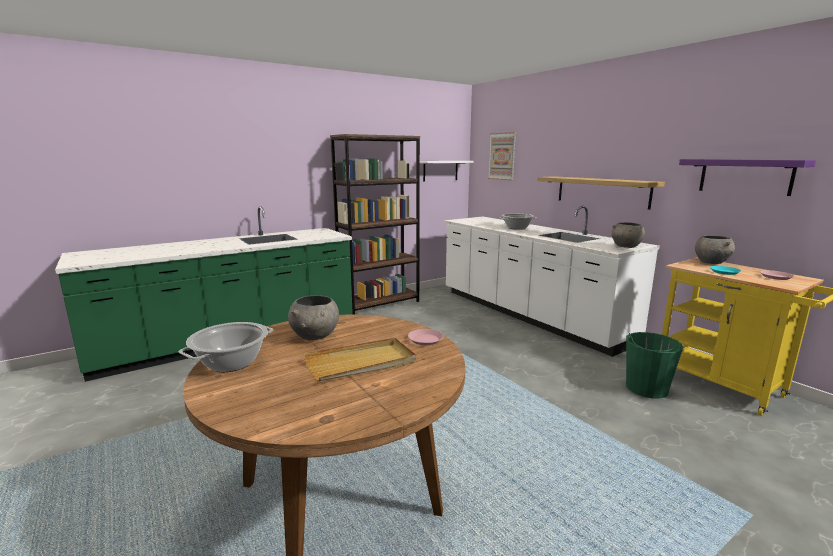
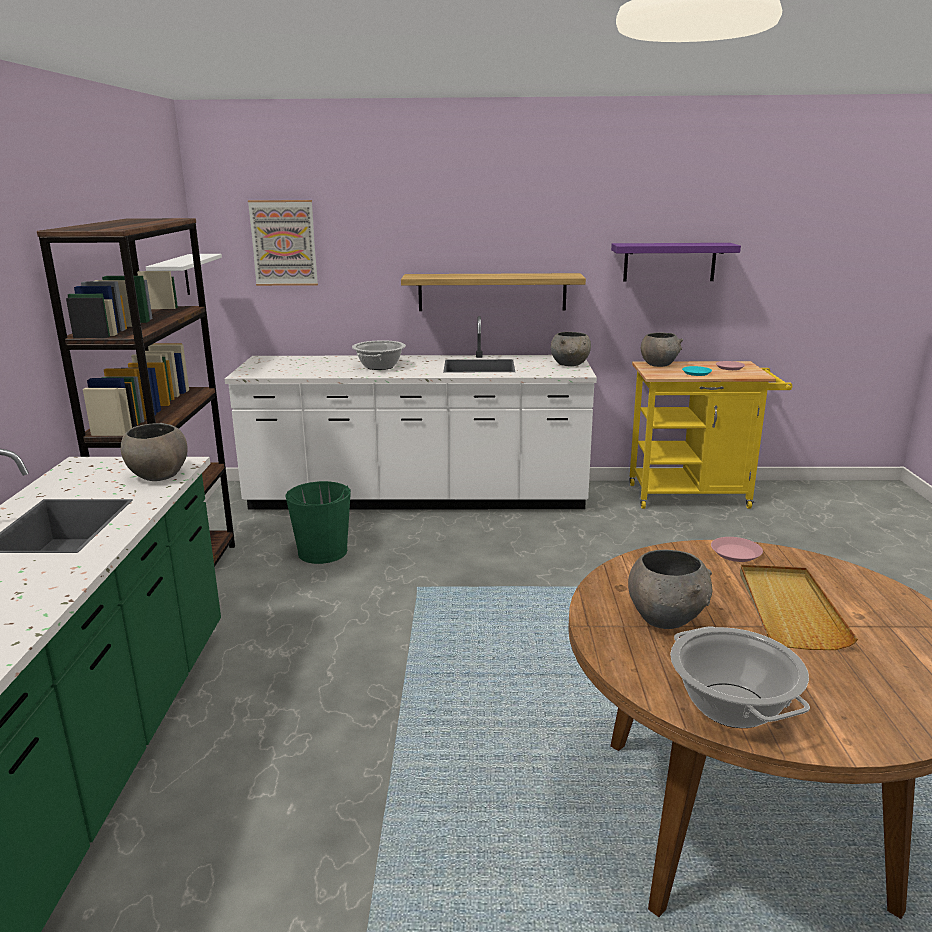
camera: 55 degrees left, 5 degrees up
(323, 236) = (158, 475): none -> grey bowl
(646, 388) = (664, 527): green bucket -> green bucket (322, 552)

